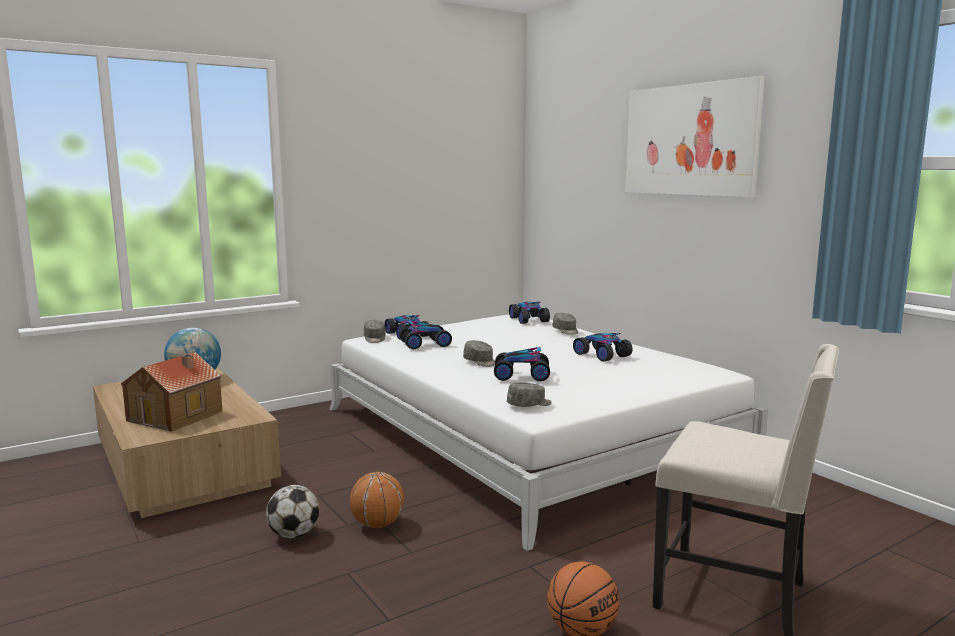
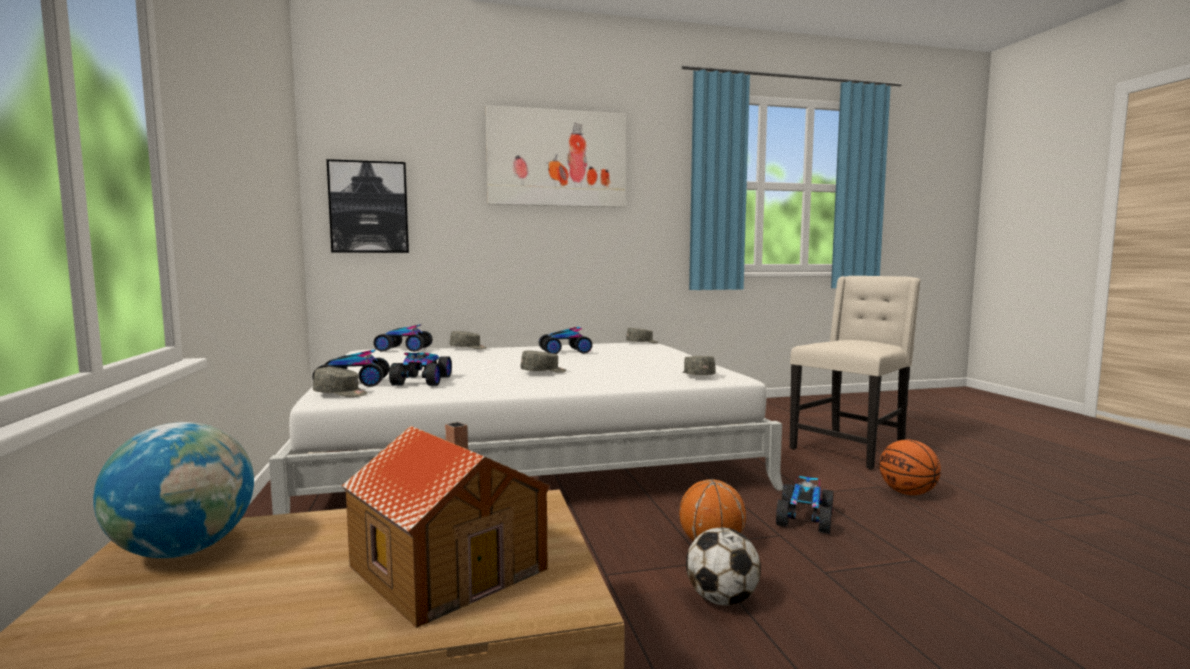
camera: 70 degrees left, 5 degrees down
(521, 375) = (607, 368): toy car -> toy car (803, 519)
(556, 194) = (369, 207): none -> picture
(714, 371) = (642, 343): none -> grey cap

